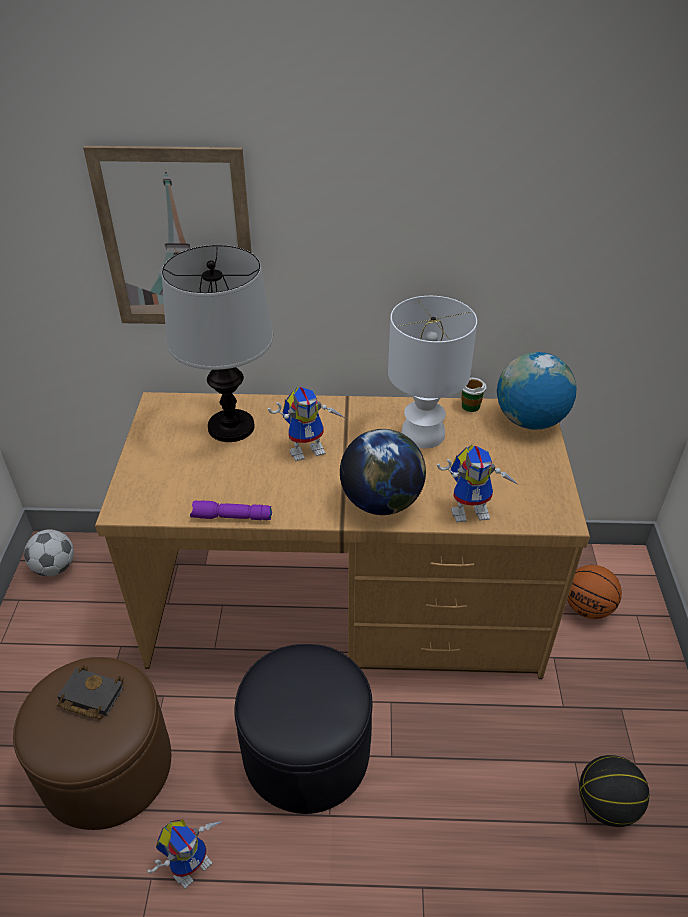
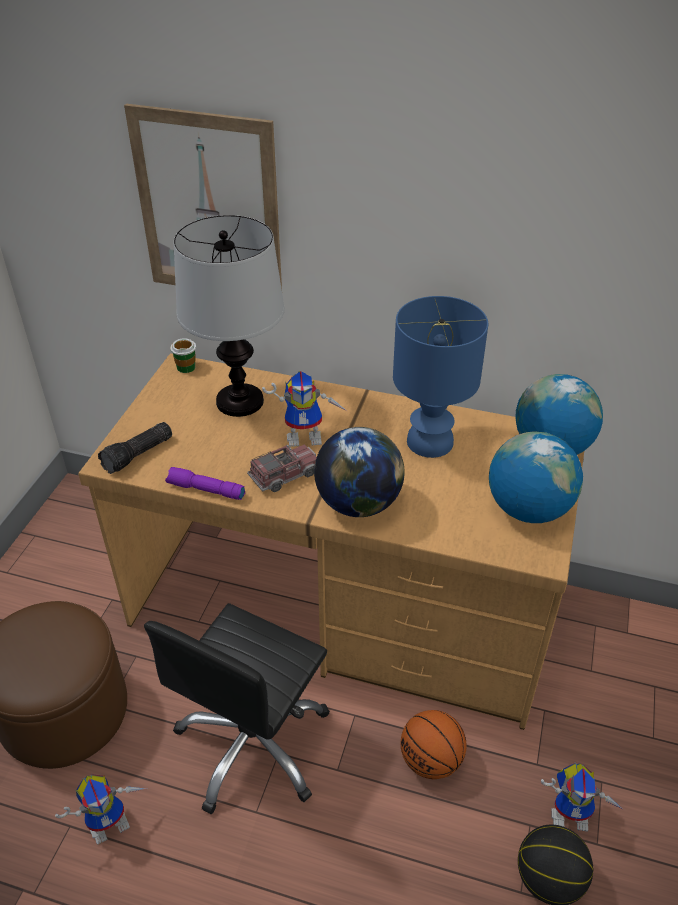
camera: 15 degrees right, 0 degrees up
(54, 567) = (76, 511): football -> none
(89, 696) = (48, 637): black book -> none
(151, 496) = (138, 455): none -> flashlight
(302, 489) = (284, 475): none -> toy truck
(306, 752) = (254, 744): black ottoman -> black office chair
(424, 434) = (430, 442): white table lamp -> blue table lamp
(470, 406) = (492, 421): cup -> cup (186, 367)
(472, 510) = (449, 529): toy robot -> toy robot (572, 814)
(532, 478) = (528, 509): none -> globe
(587, 608) = (601, 666): basketball -> basketball (431, 760)

